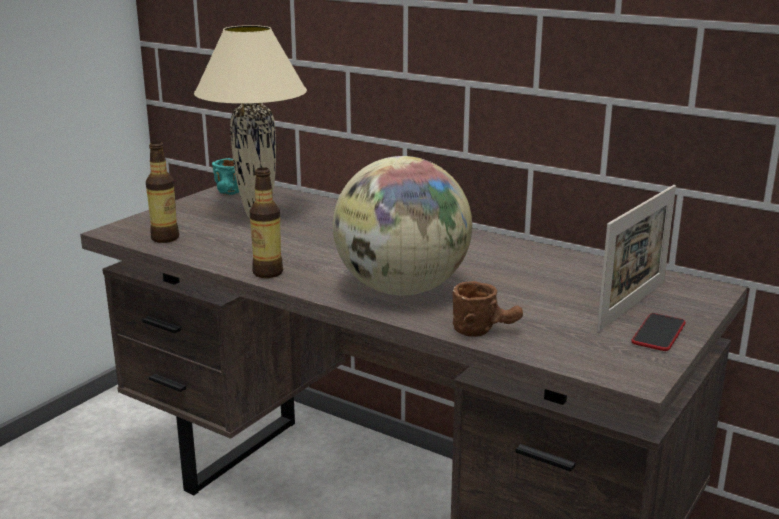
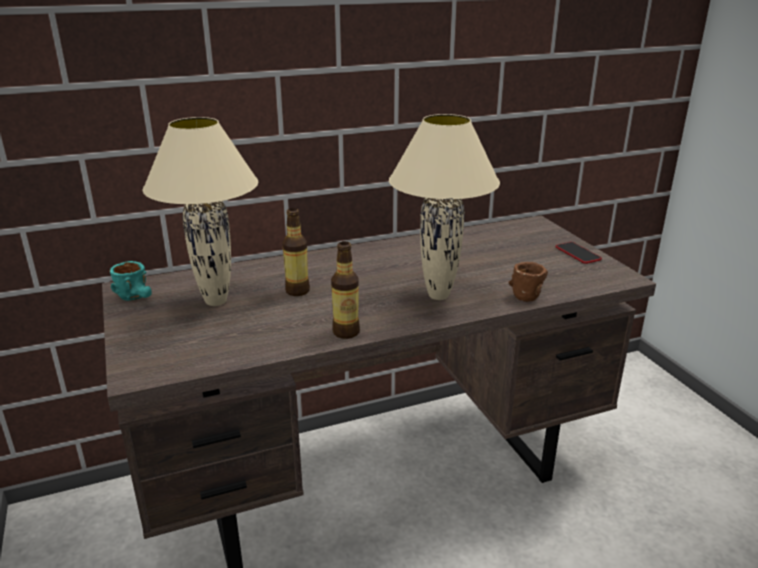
camera: 55 degrees left, 5 degrees up
(165, 238) = (199, 355): bottle -> bottle (297, 291)
(401, 289) = (439, 296): globe -> beige table lamp
(632, 305) = (536, 246): picture frame -> none

